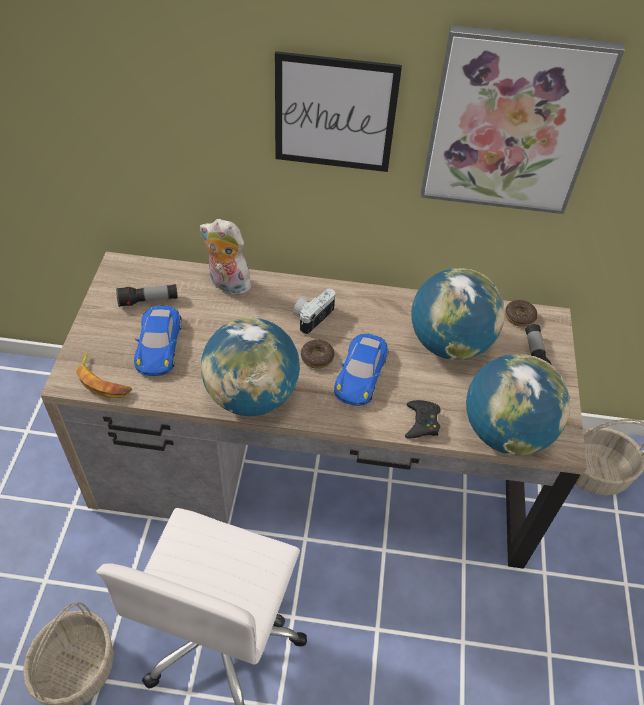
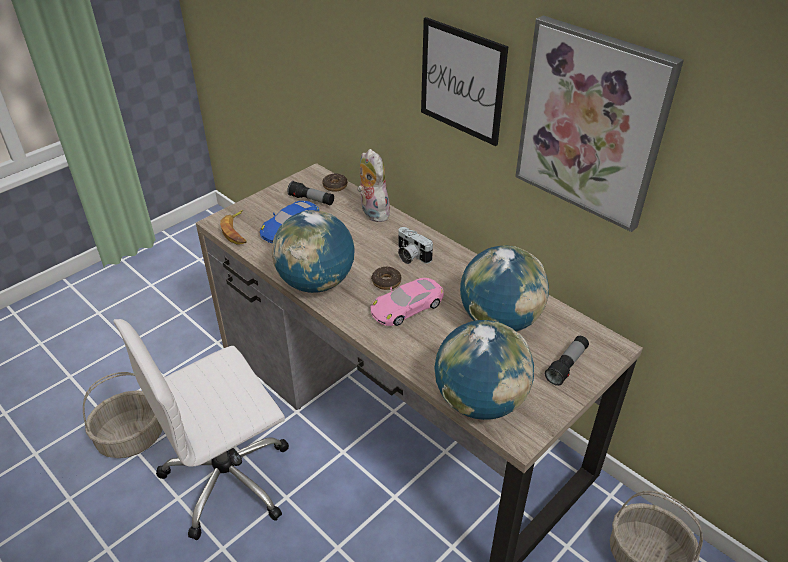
camera: 40 degrees right, 10 degrees down
(312, 316) = (410, 256): camera -> camera turned 120 degrees counterclockwise
(361, 373) = (407, 306): blue toy car -> pink toy car
(422, 422) = (418, 360): black game controller -> none
(519, 316) = (585, 331): donut -> donut (335, 186)

